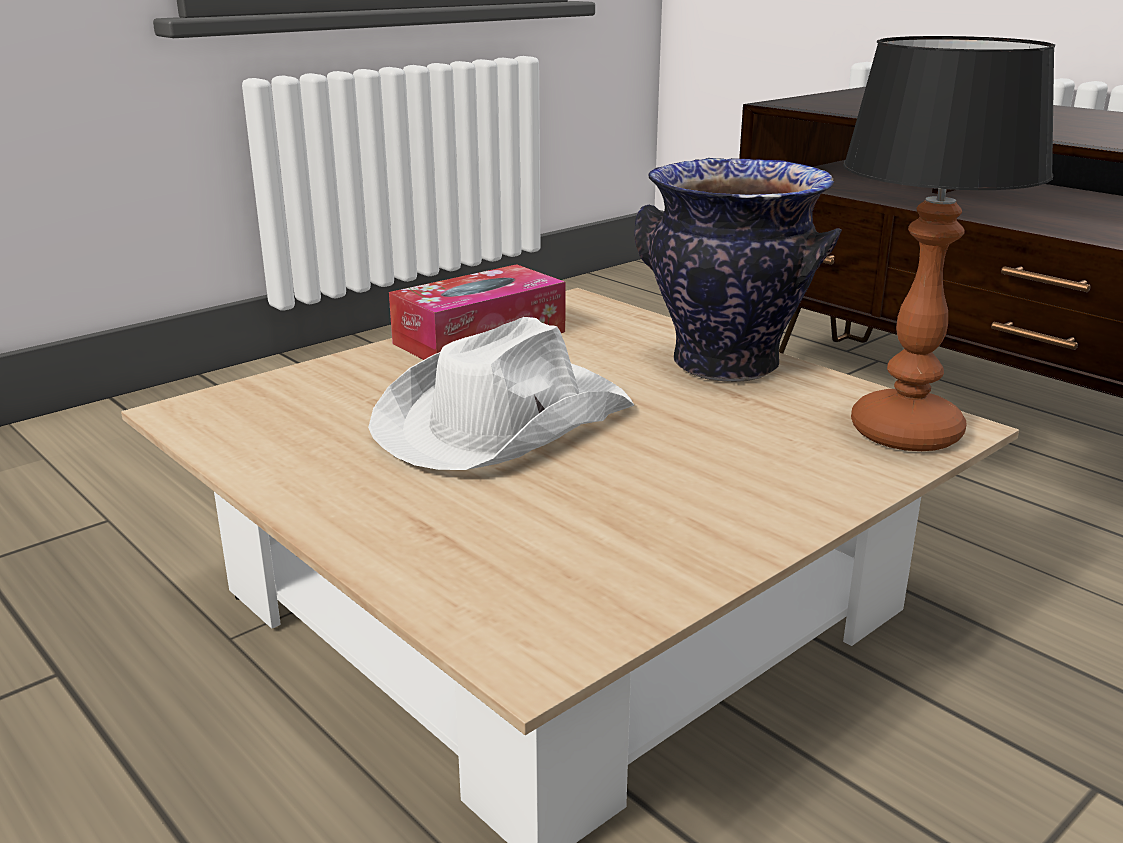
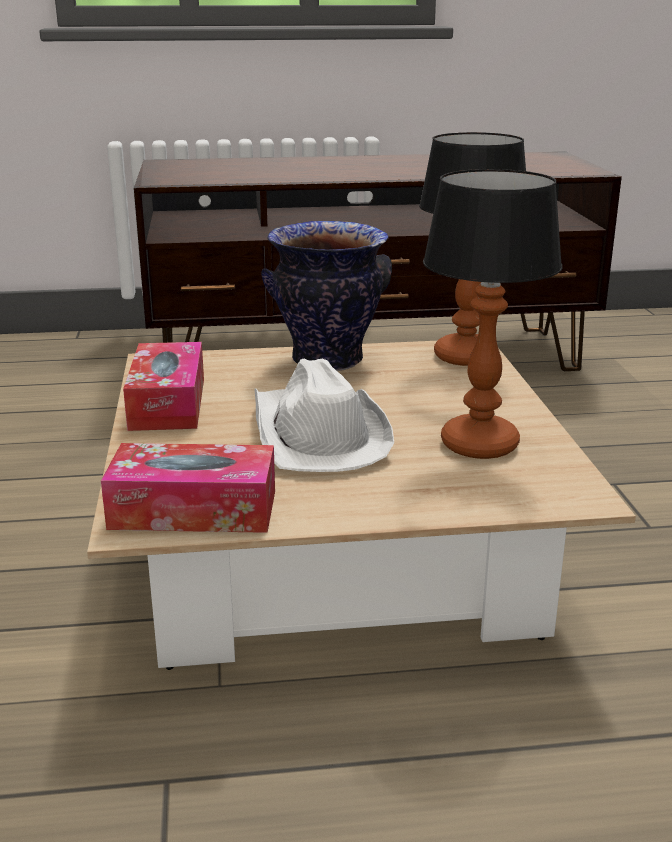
camera: 55 degrees left, 0 degrees up
(243, 424) = (193, 510): none -> tissue box
(611, 522) = (477, 444): none -> table lamp

